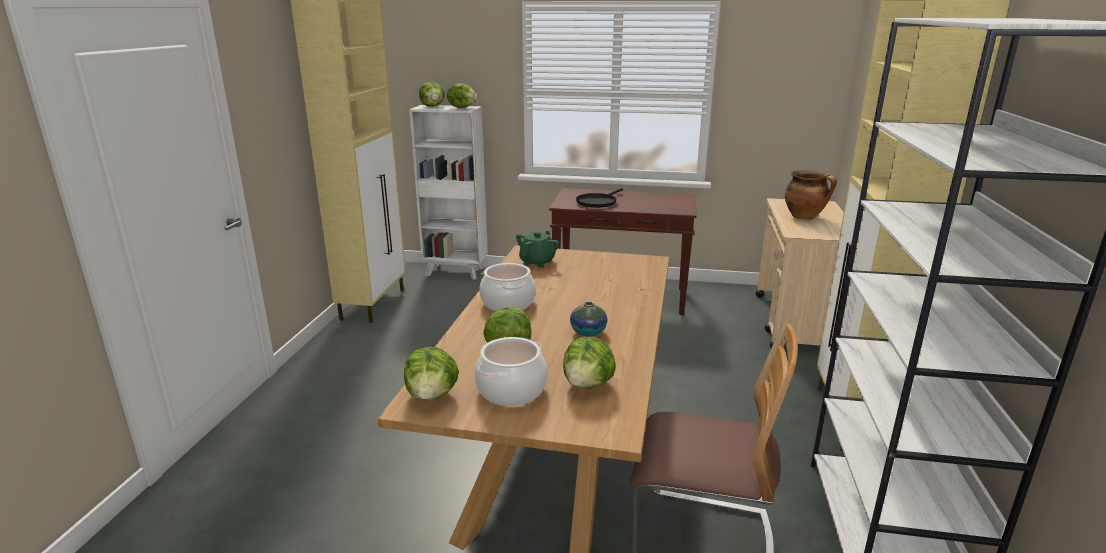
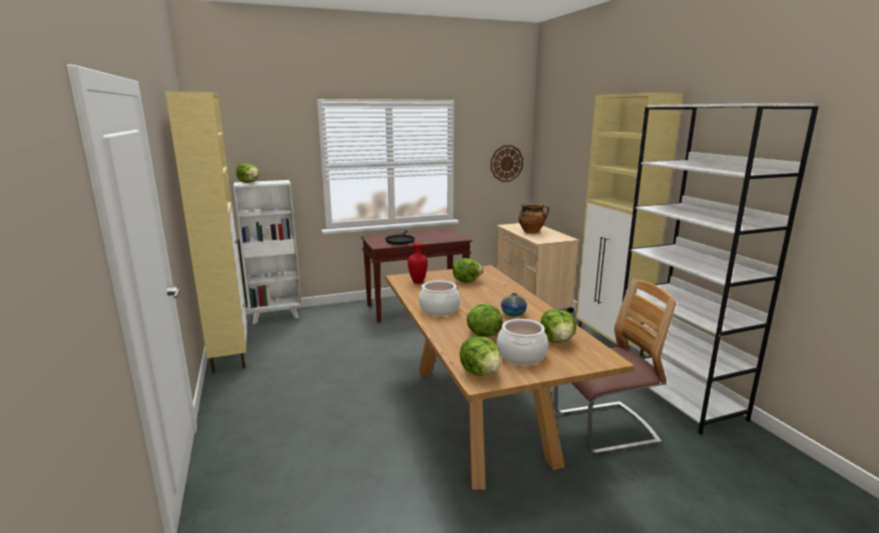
camera: 30 degrees left, 5 degrees down
(462, 107) = (276, 181): lettuce -> lettuce (466, 281)
(537, 262) = (418, 282): green teapot -> red vase
(804, 103) = (506, 163): none -> wall clock

